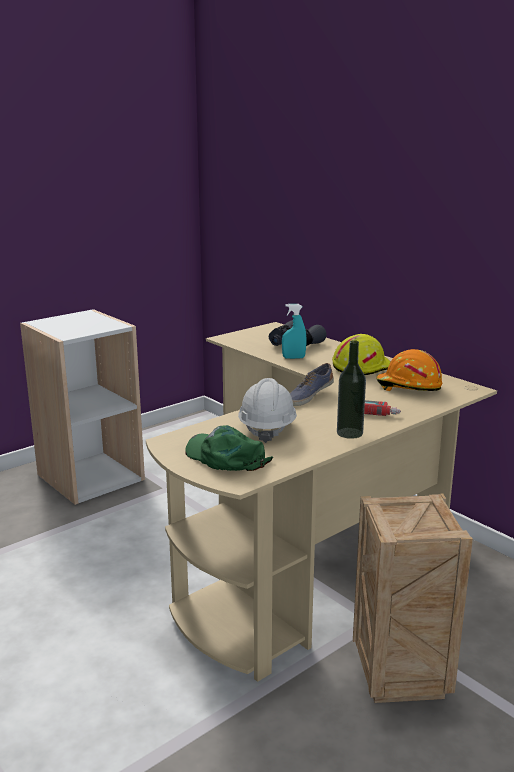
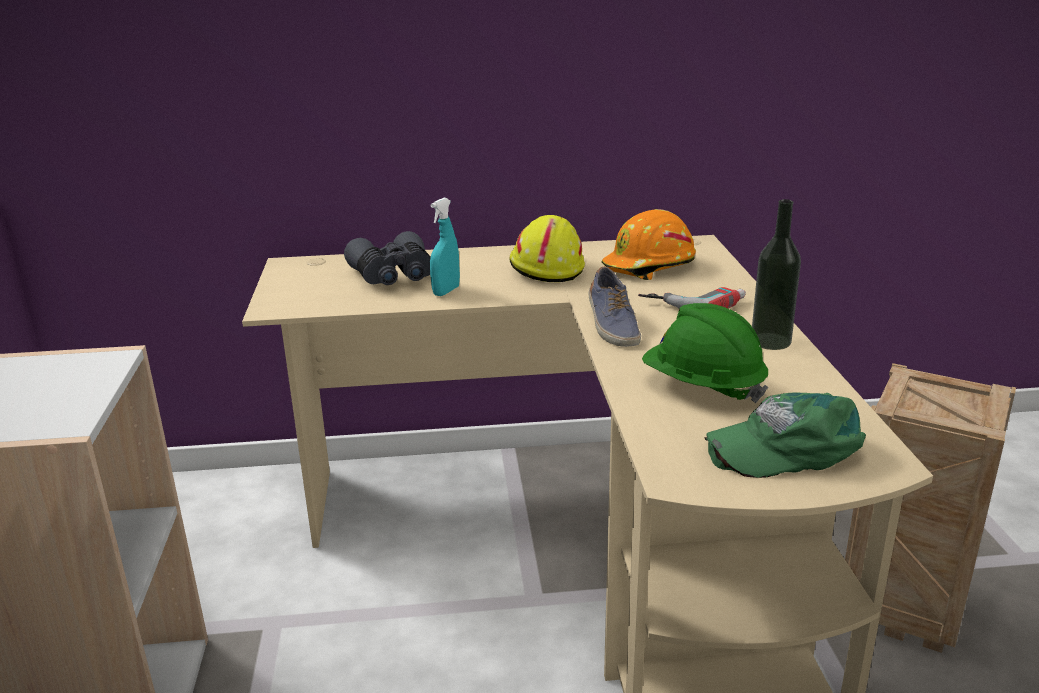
camera: 55 degrees left, 5 degrees up
(267, 428) = (702, 386): white hard hat -> green hard hat

